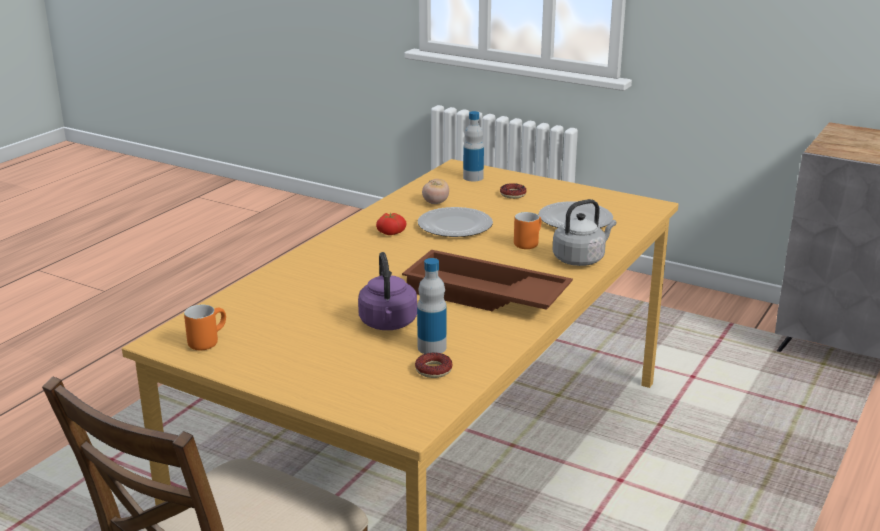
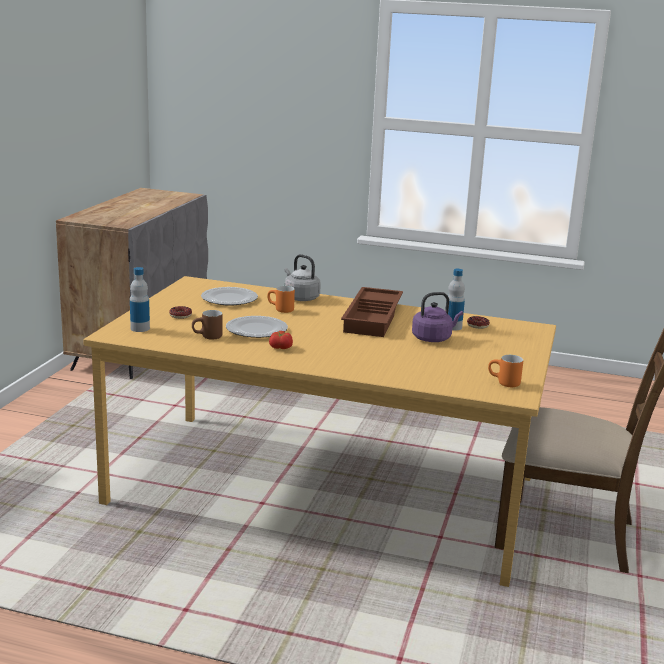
camera: 105 degrees left, 5 degrees down
(435, 203) = (208, 338): tomato -> brown mug

